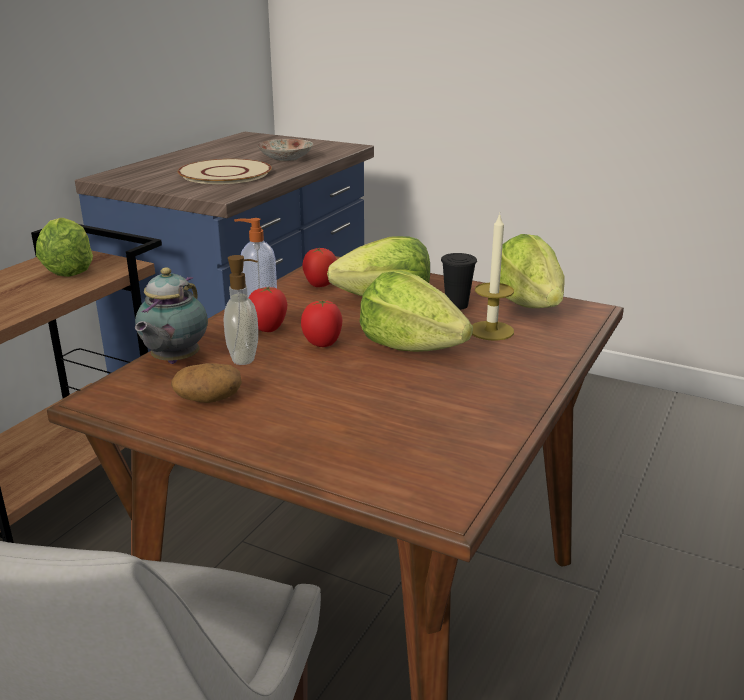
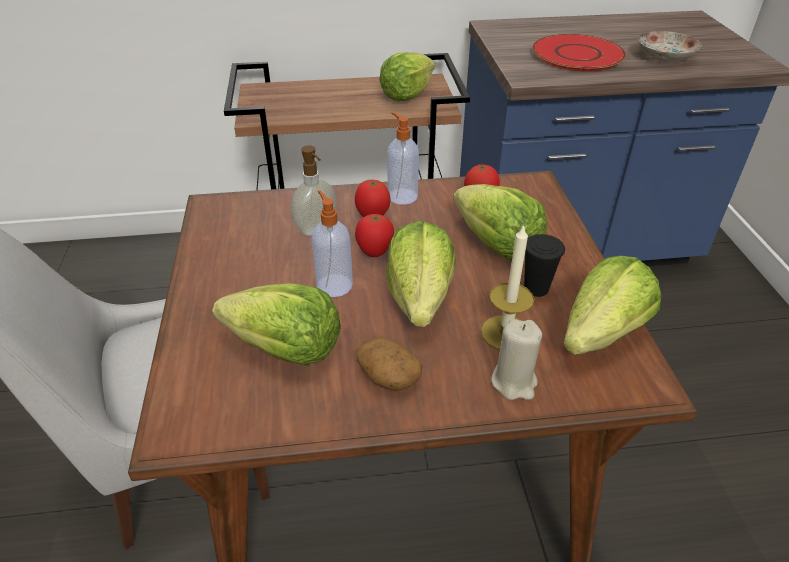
camera: 55 degrees right, 15 degrees up
(173, 361) = (283, 204): teapot -> none
(208, 399) = (243, 245): potato -> potato (388, 376)
(224, 174) = (576, 54): beige plate -> red plate
(340, 374) = (334, 284): none -> soap dispenser
(399, 419) = (285, 349): none -> lettuce
(544, 345) = (514, 382): none -> beige candle

